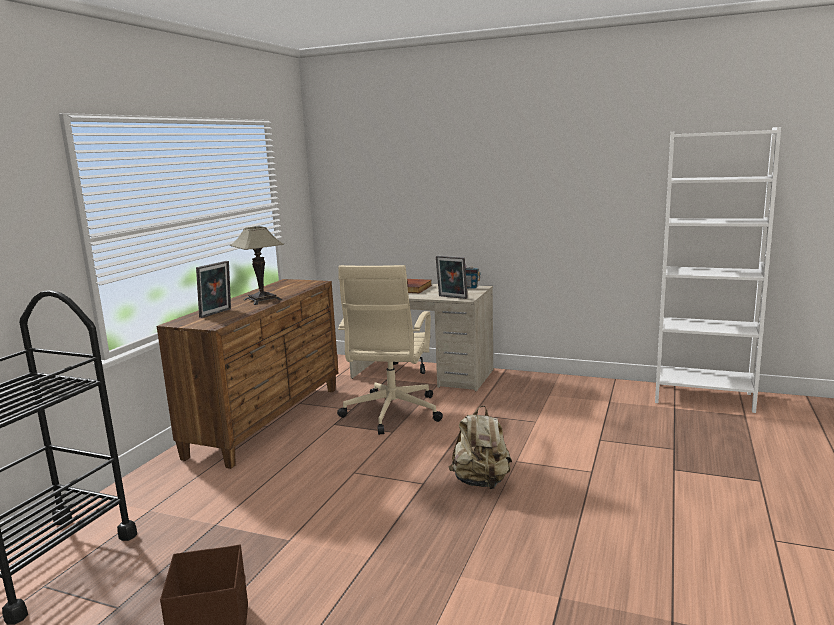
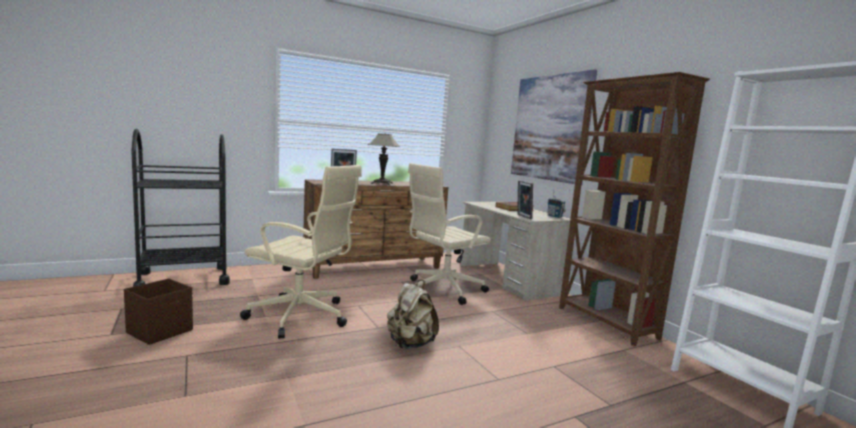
camera: 40 degrees right, 5 degrees down
(329, 517) = (301, 317): none -> beige office chair
(430, 183) = (550, 128): none -> picture
(562, 383) = (606, 323): none -> brown bookcase

